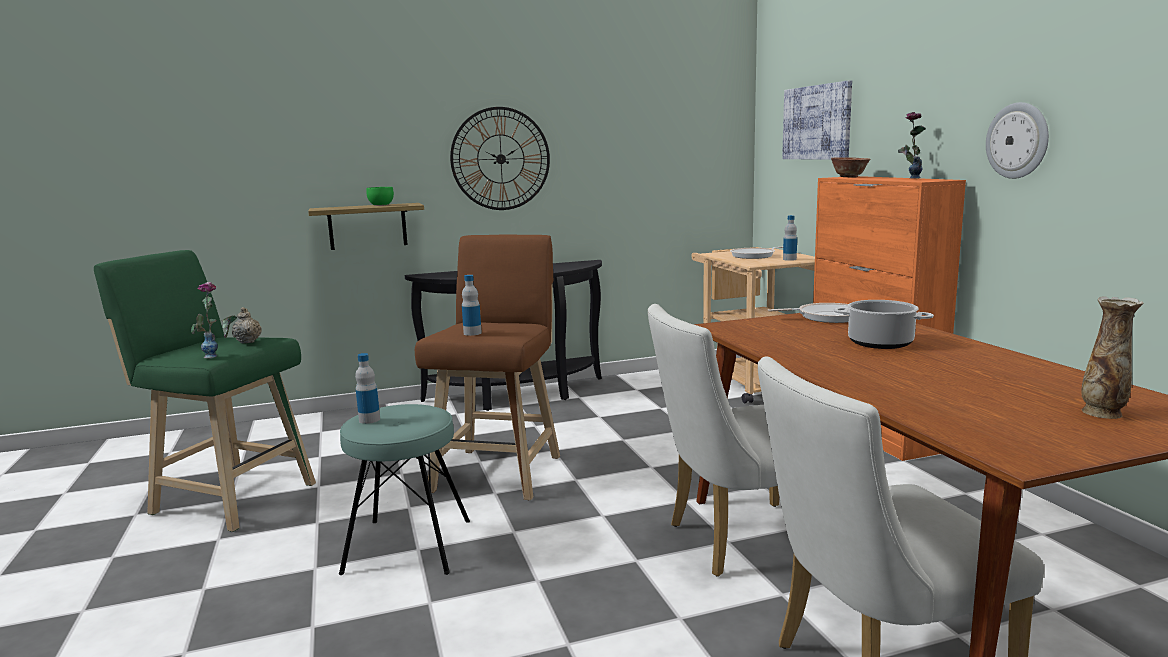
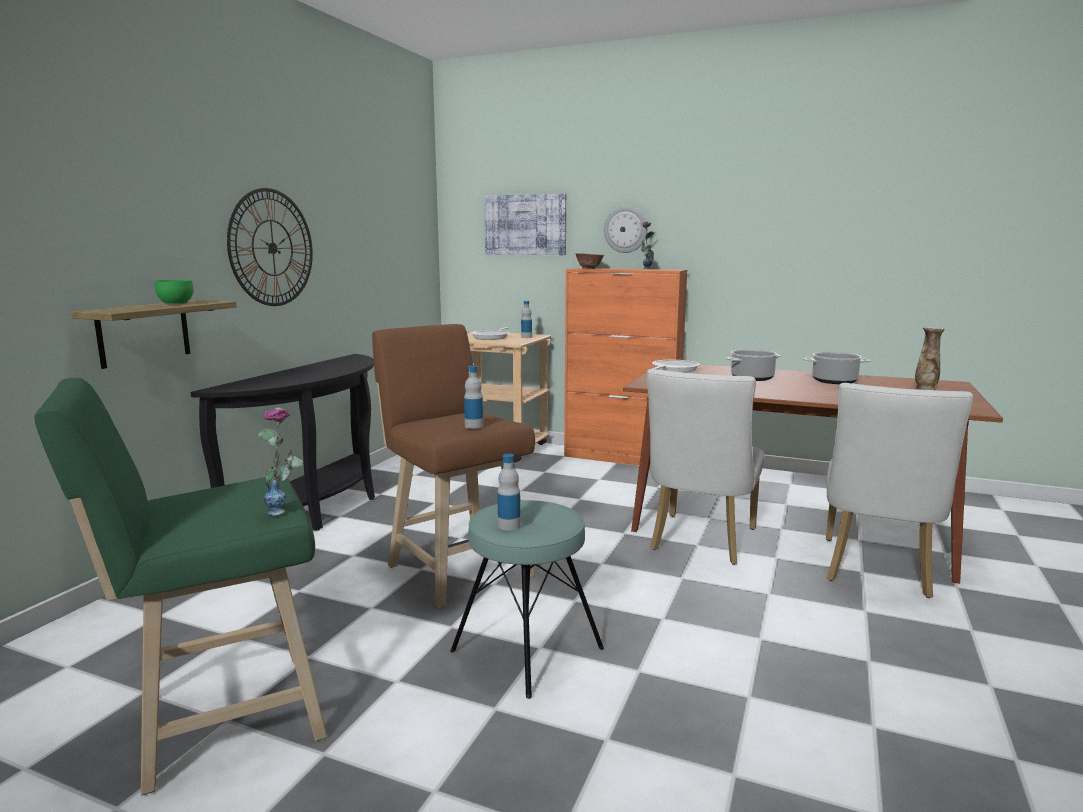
camera: 50 degrees left, 0 degrees up
(248, 341) = (258, 488): beige teapot -> none
(988, 370) = (835, 381): none -> cooking pot
(1018, 140) = (726, 244): wall clock -> wall clock (625, 229)

